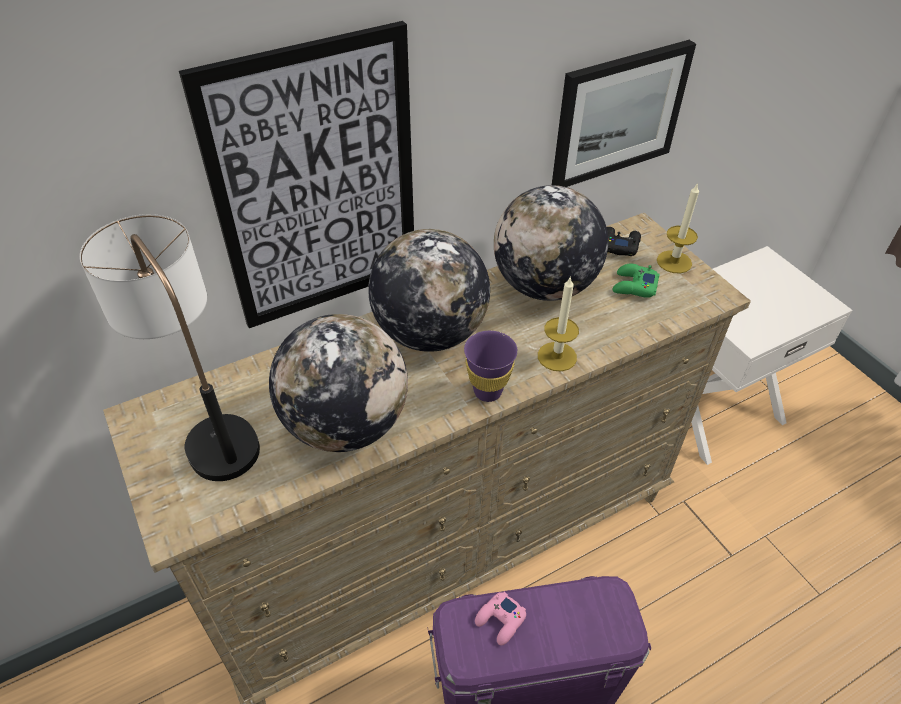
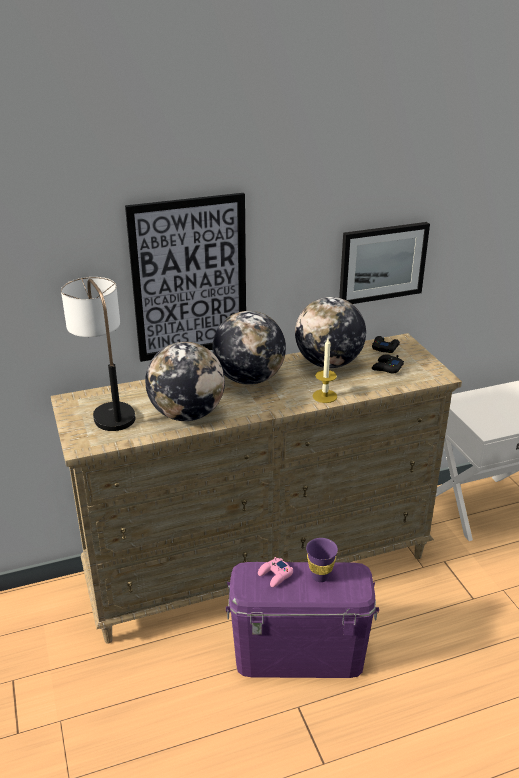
camera: 10 degrees right, 15 degrees down
(487, 391) = (276, 408): purple cup -> purple cup (320, 576)
(634, 286) = (386, 368): green game controller -> black game controller
(674, 262) = (418, 358): candle -> none

